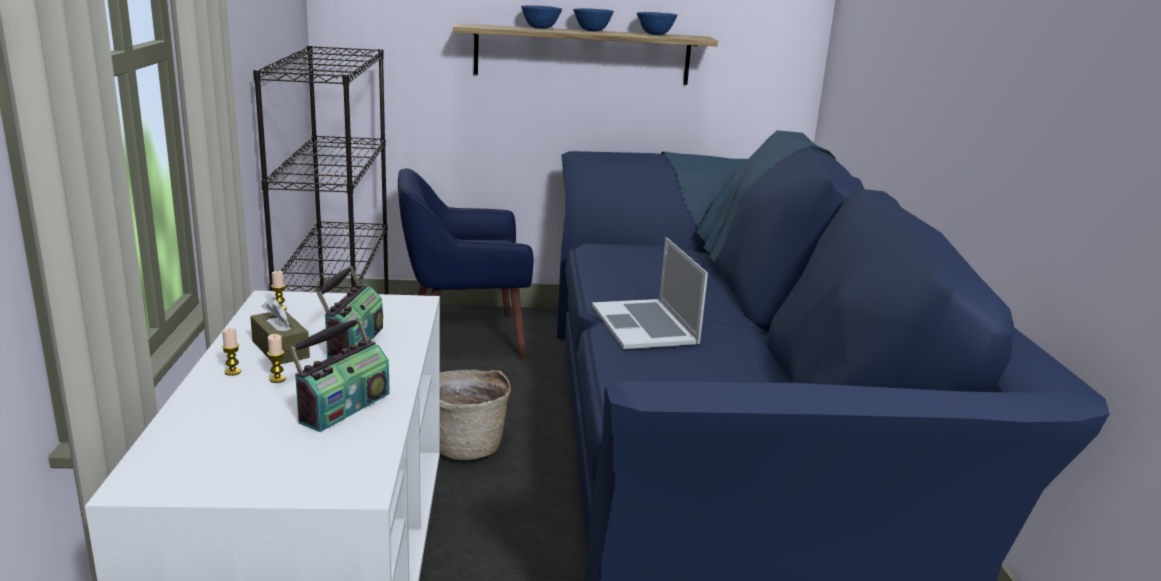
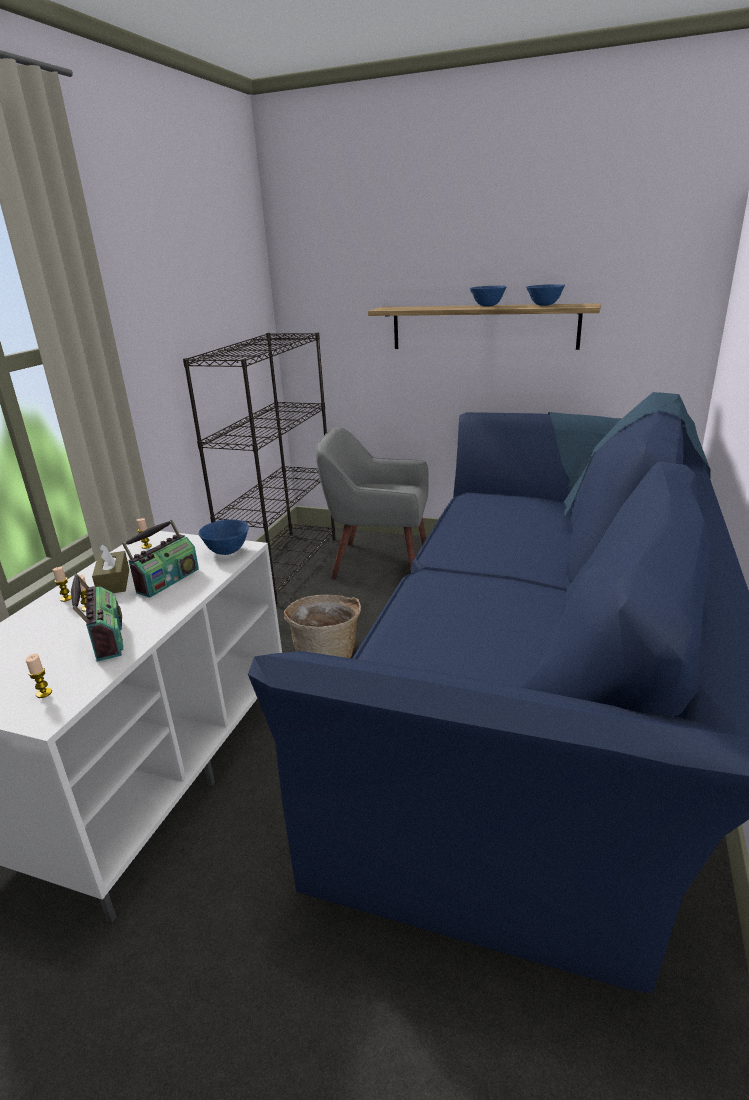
camera: 25 degrees right, 5 degrees up
(327, 467) = (44, 693): none -> candle
(343, 407) = (105, 639): radio -> radio turned 75 degrees counterclockwise
(463, 338) = (379, 561): blue armchair -> grey armchair
(540, 28) = (443, 307): blue bowl -> blue bowl (227, 551)
(645, 324) = (458, 575): laptop -> none

